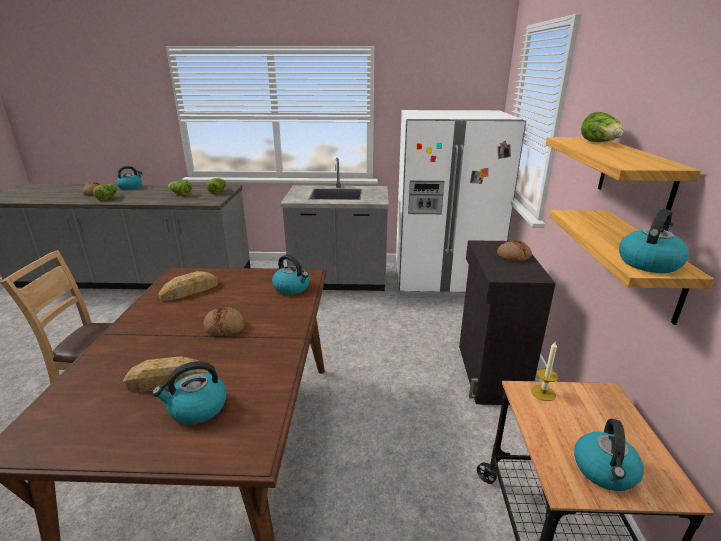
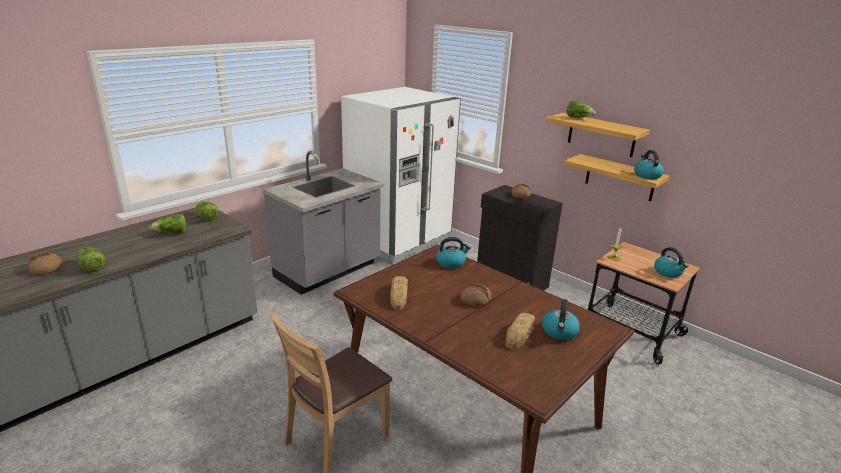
camera: 50 degrees left, 0 degrees up
(131, 187) = (72, 246): kettle -> none

